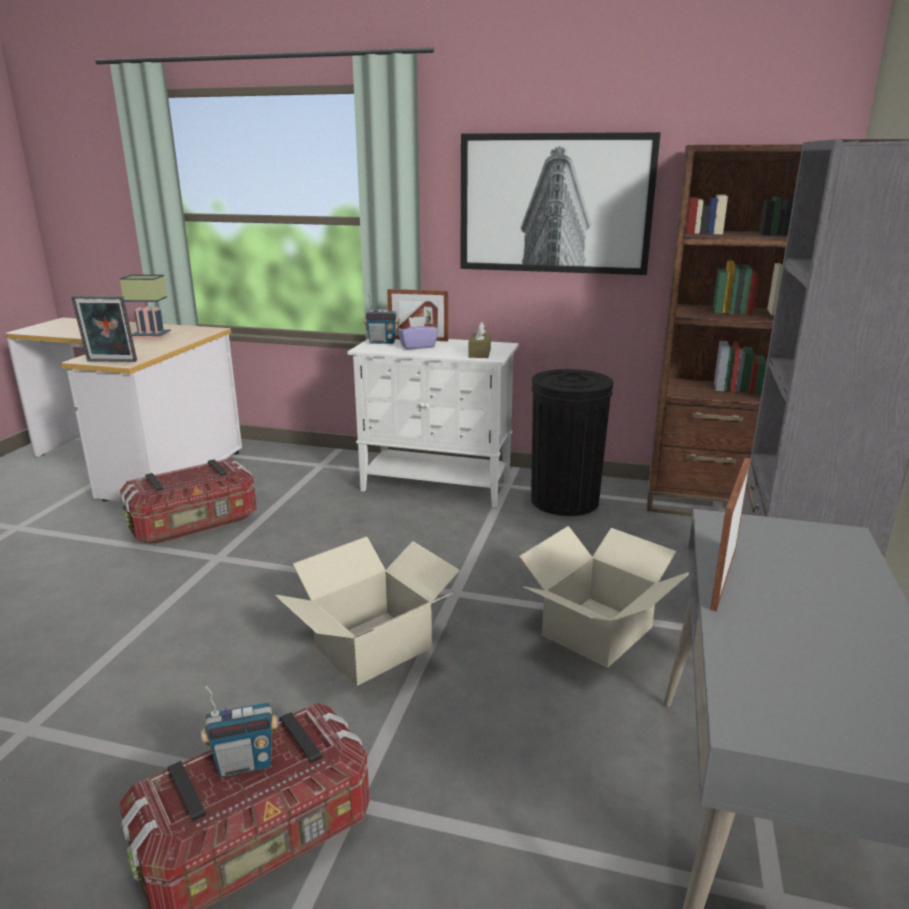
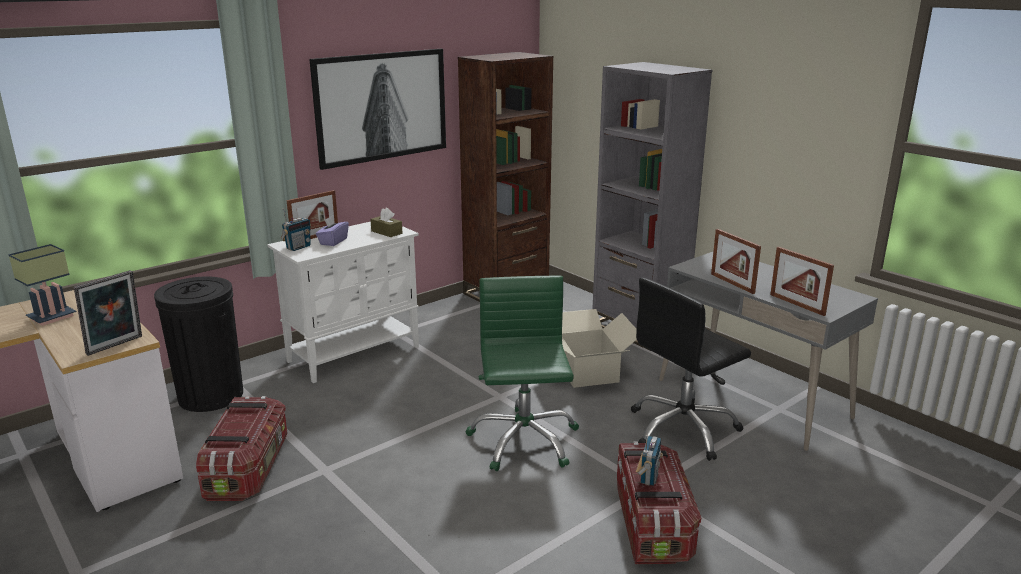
camera: 55 degrees left, 0 degrees up
(374, 647) = (523, 440): cardboard box -> green office chair
(551, 784) = (683, 429): none -> black office chair
(565, 500) = (445, 324): black trash can -> black trash can (211, 395)
(741, 674) = (797, 304): none -> picture frame

